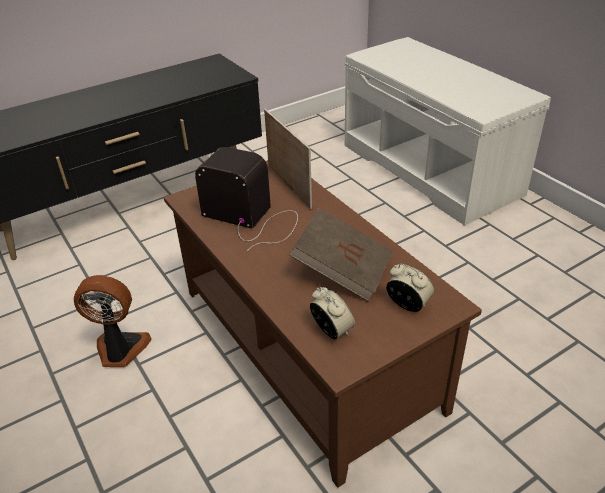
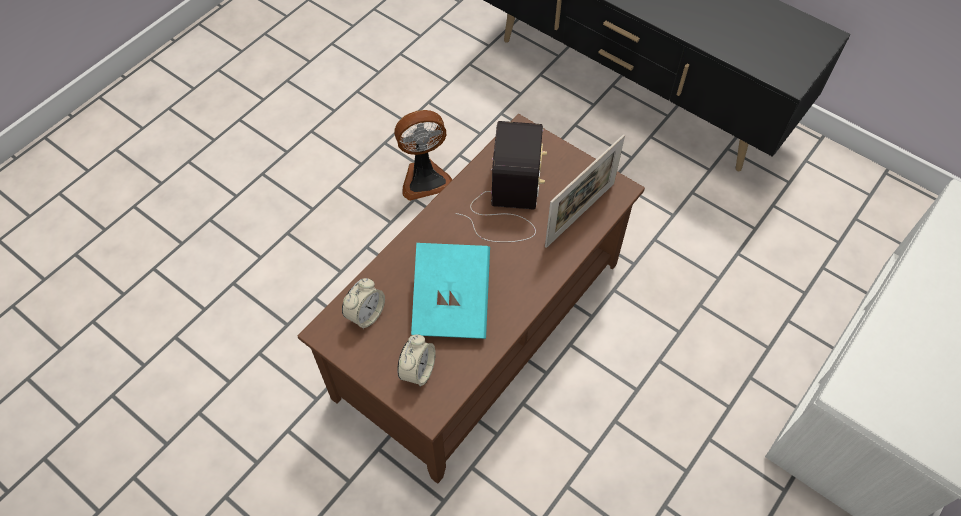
camera: 70 degrees right, 20 degrees up
(120, 350) = (425, 178): fan -> fan turned 90 degrees clockwise
(342, 270) = (452, 302): brown book -> turquoise book

